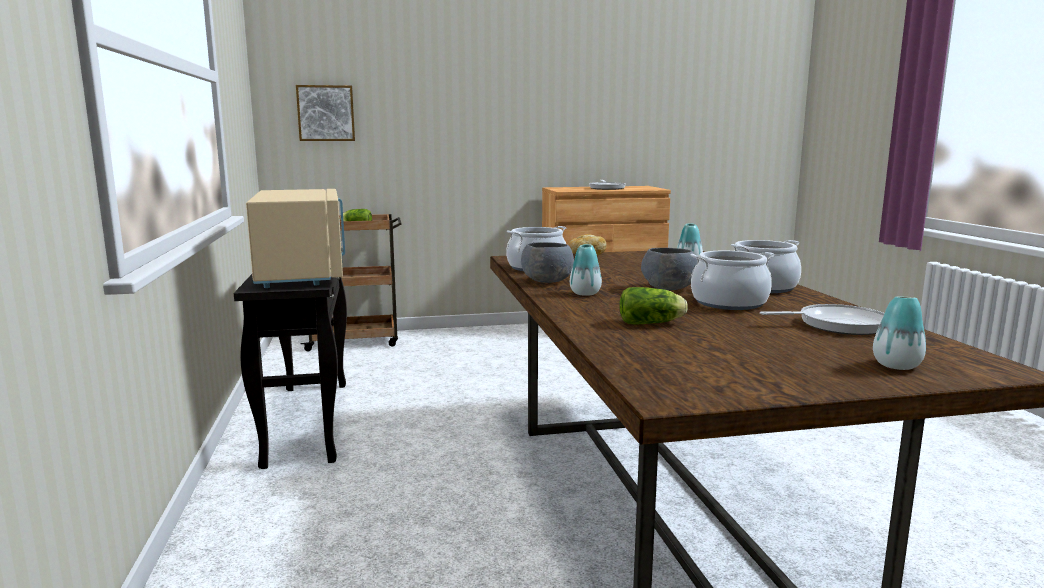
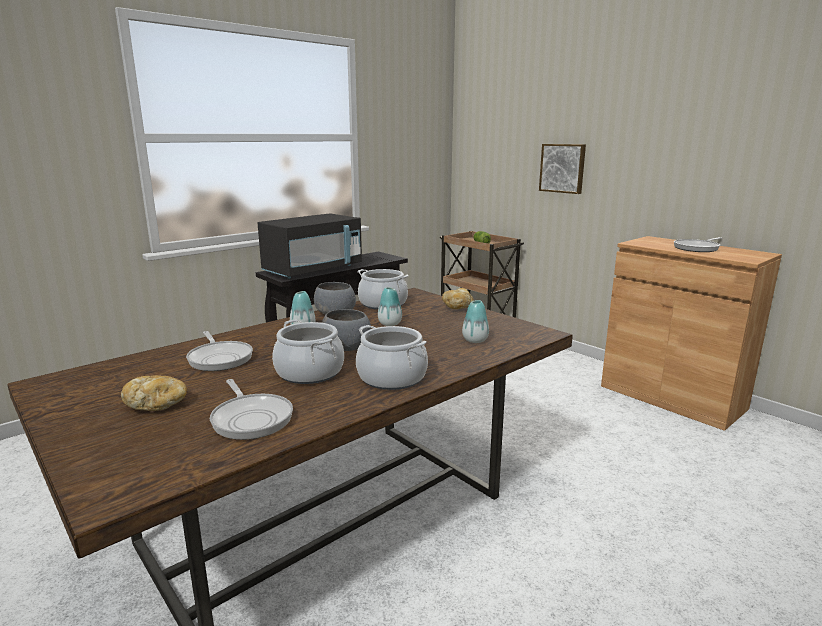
camera: 60 degrees right, 5 degrees up
(302, 274) = (313, 270): beige microwave -> black microwave
(326, 113) = (489, 154): picture -> picture (563, 168)
(652, 323) = (220, 358): lettuce -> frying pan
(785, 349) = (157, 405): none -> bread
(896, 365) = (116, 448): vase -> vase (390, 324)

